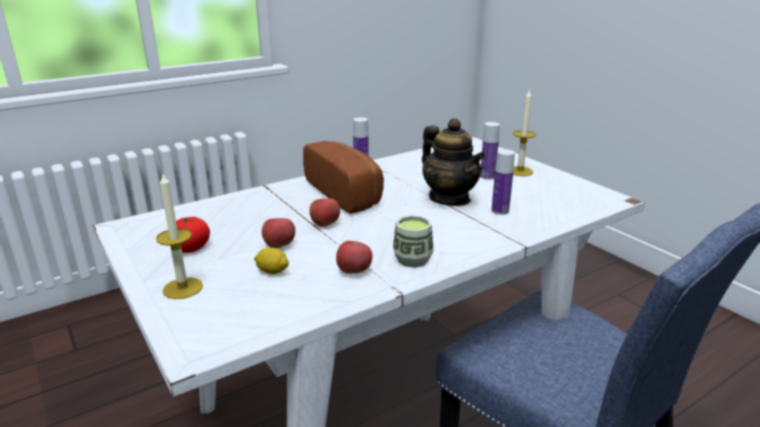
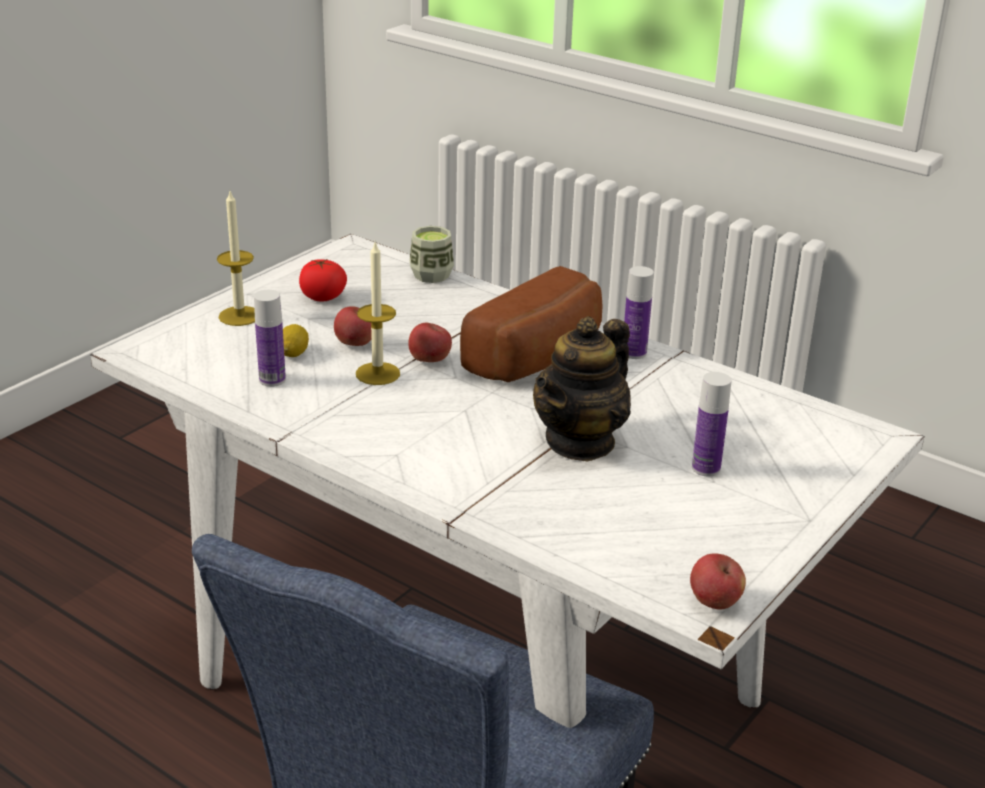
camera: 70 degrees right, 5 degrees up
(354, 271) = (315, 402): apple -> apple (714, 602)
(412, 259) = (364, 436): cup -> cup (431, 275)
(500, 211) = (563, 491): bottle -> bottle (272, 380)
(520, 171) = (764, 501): candle -> candle (377, 373)

